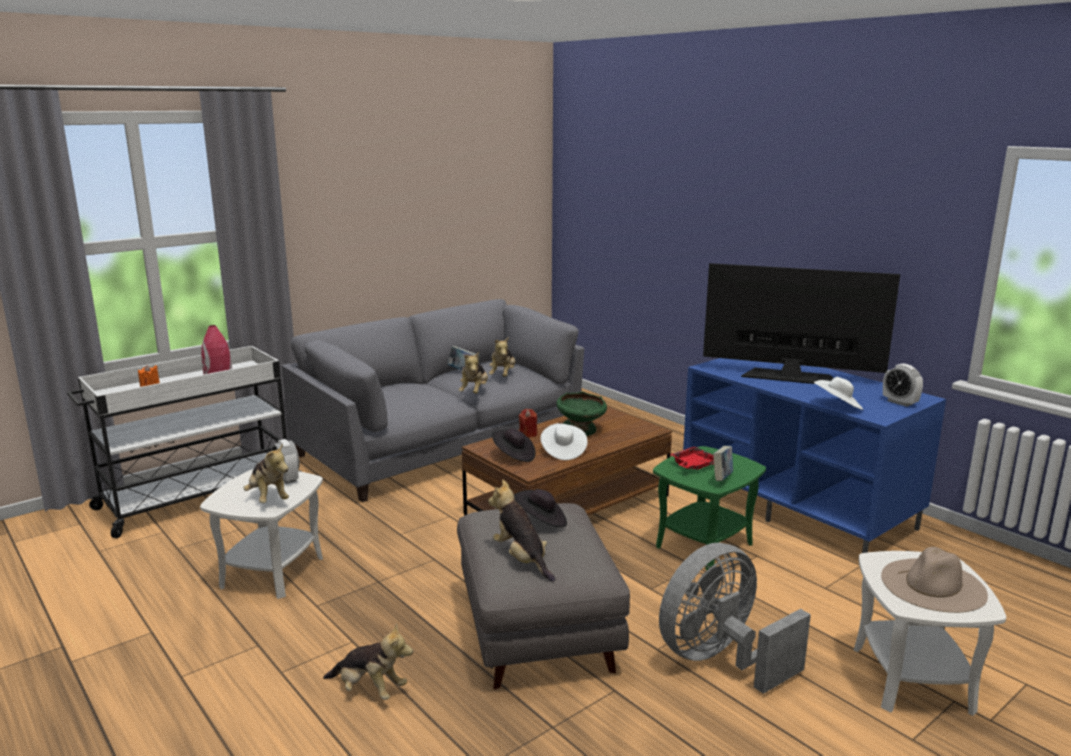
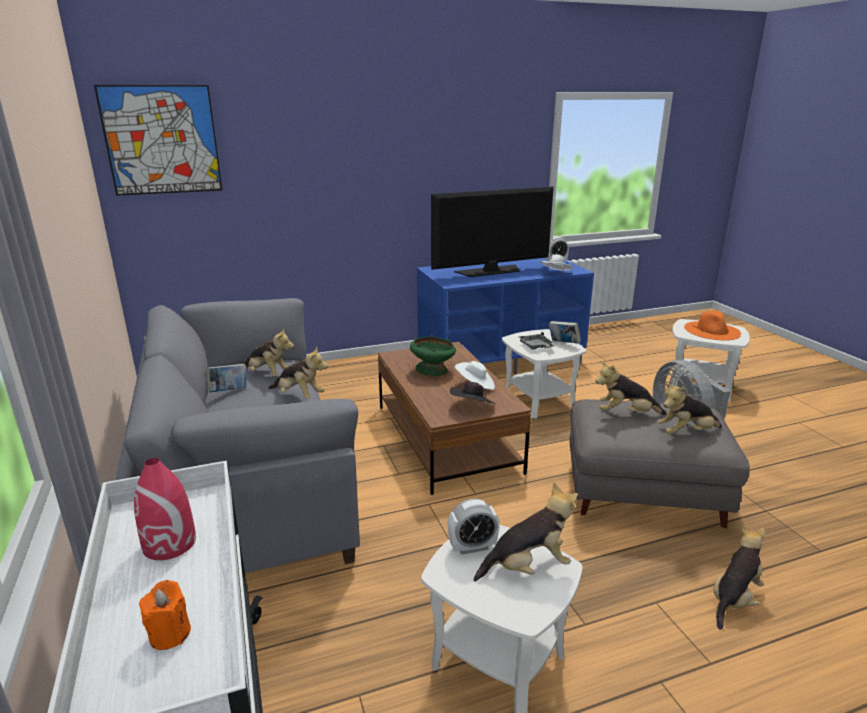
camera: 70 degrees left, 5 degrees up
(528, 434) = (424, 393): red candle -> none
(541, 521) = (626, 414): black hat -> plush toy
(589, 170) = (162, 140): none -> picture
(693, 465) = (536, 347): red tray -> grey tray
(704, 545) = (539, 401): green side table -> white side table
(790, 376) = (490, 271): television -> television turned 150 degrees counterclockwise
(933, 585) = (712, 330): beige hat -> orange hat

